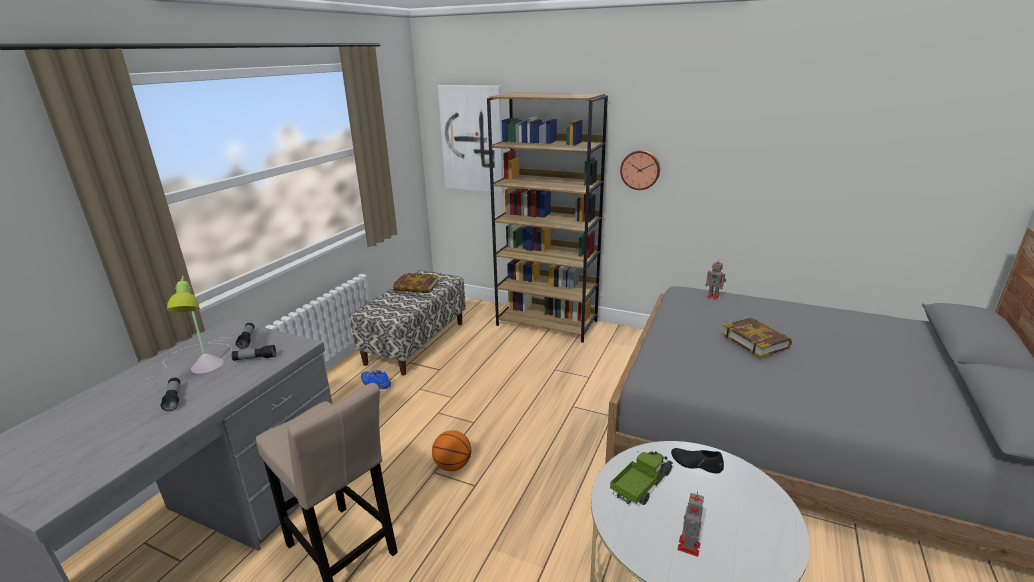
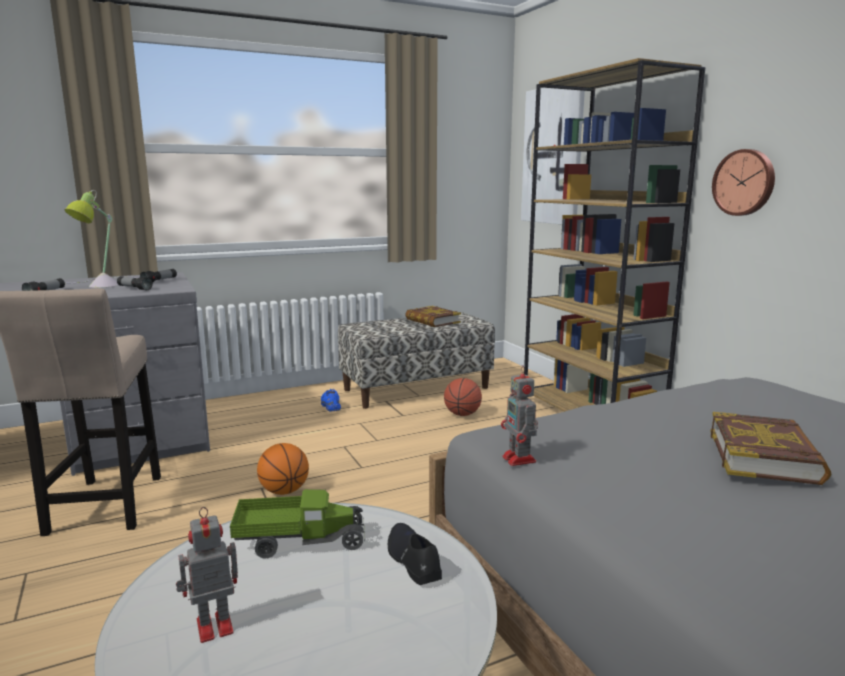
camera: 40 degrees right, 10 degrees down
(476, 352) = (462, 414): none -> basketball
(713, 296) = (787, 393): toy robot -> toy robot (519, 460)

